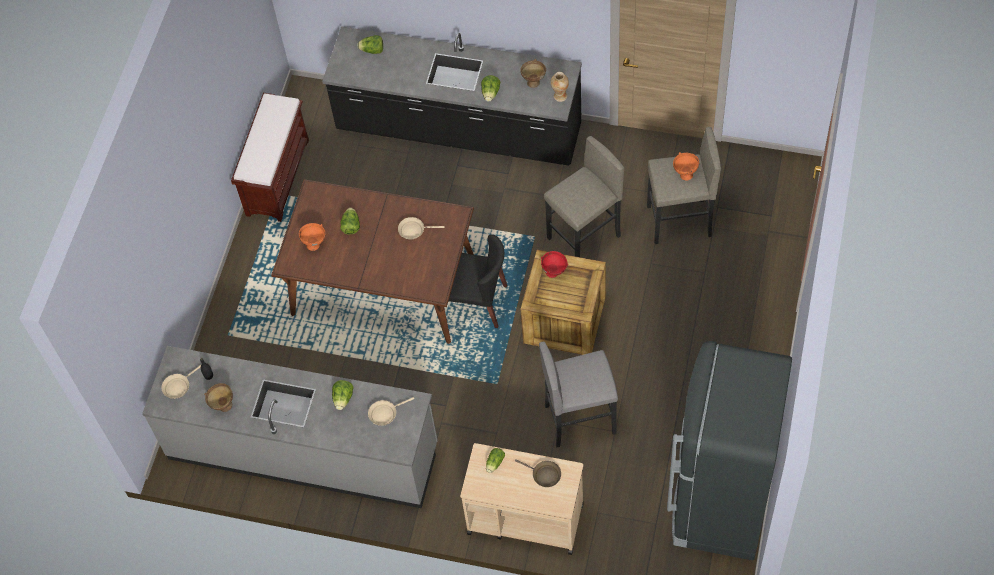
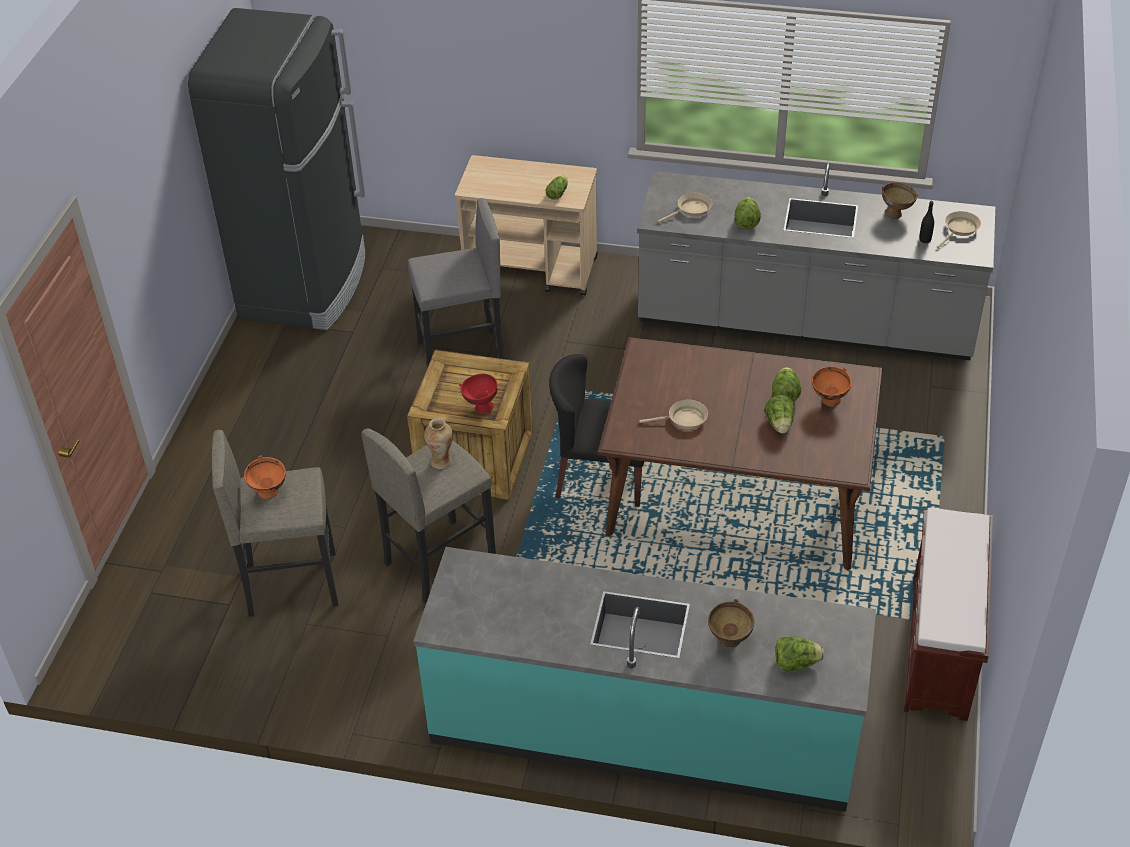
camera: 175 degrees right, 15 degrees down
(458, 130) = (643, 728): black counter -> turquoise counter
(490, 93) = (574, 586): lettuce -> lettuce (785, 394)
(533, 81) = (499, 607): brown bowl -> brown bowl (729, 642)
(544, 475) = (500, 185): brown frying pan -> none
(560, 96) = (455, 581): vase -> vase (441, 461)

